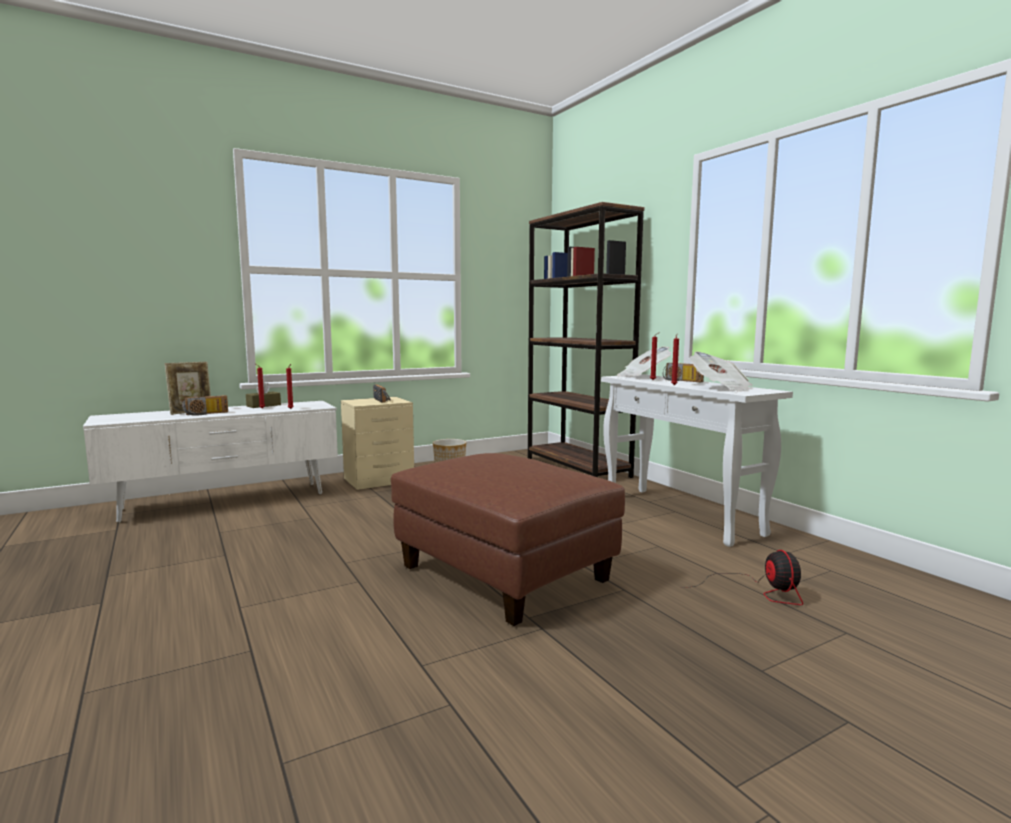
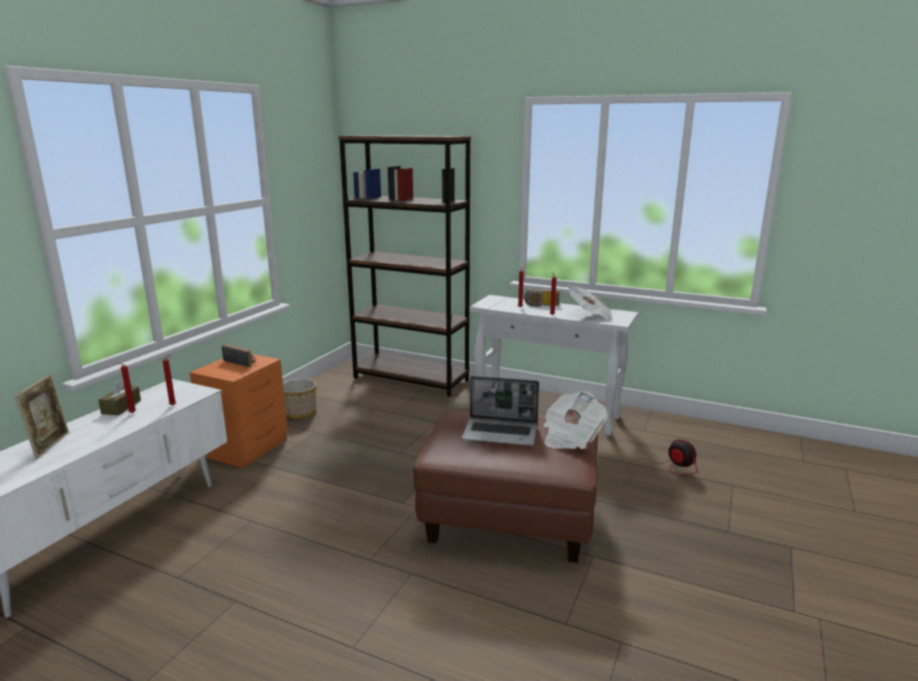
camera: 35 degrees left, 10 degrees up
(206, 414) = (83, 443): radio -> none
(380, 480) = (248, 447): beige nightstand -> orange nightstand
(497, 465) = (501, 433): none -> laptop
(643, 376) = (498, 300): newspaper -> newspaper (571, 437)

